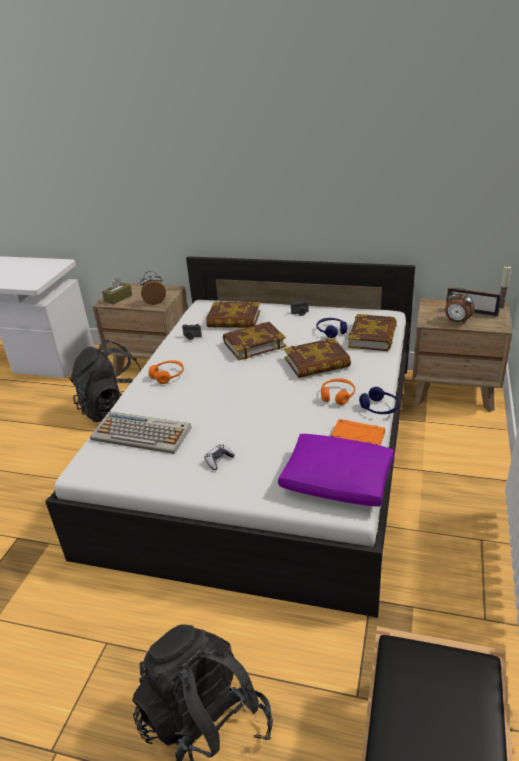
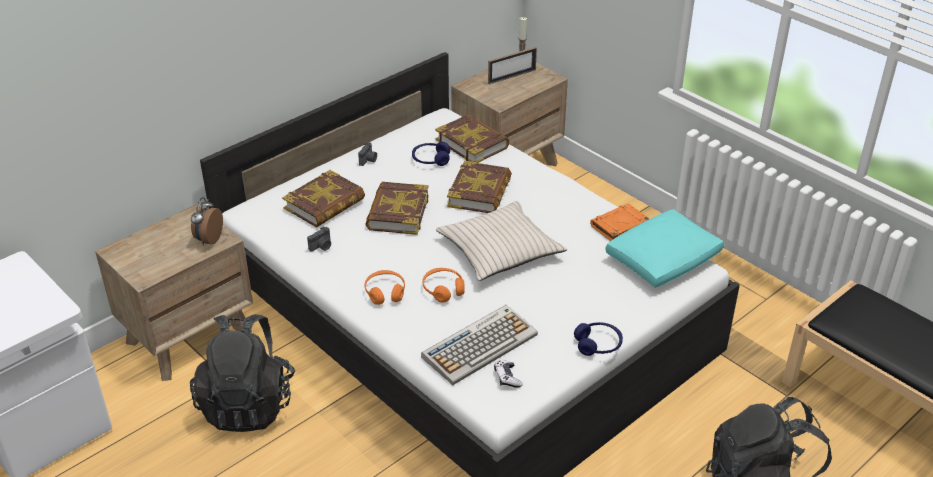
camera: 60 degrees left, 5 degrees up
(118, 298) = (150, 263): brown tissue box -> none
(219, 460) = (574, 311): game controller -> game controller (507, 378)
(259, 398) = (499, 250): none -> beige pillow
(337, 396) = (546, 207): orange headphones -> orange headphones (443, 289)
(338, 480) = (663, 259): purple pillow -> turquoise pillow
(379, 408) = (589, 195): blue headphones -> blue headphones (598, 344)
(457, 322) = (518, 91): alarm clock -> none

